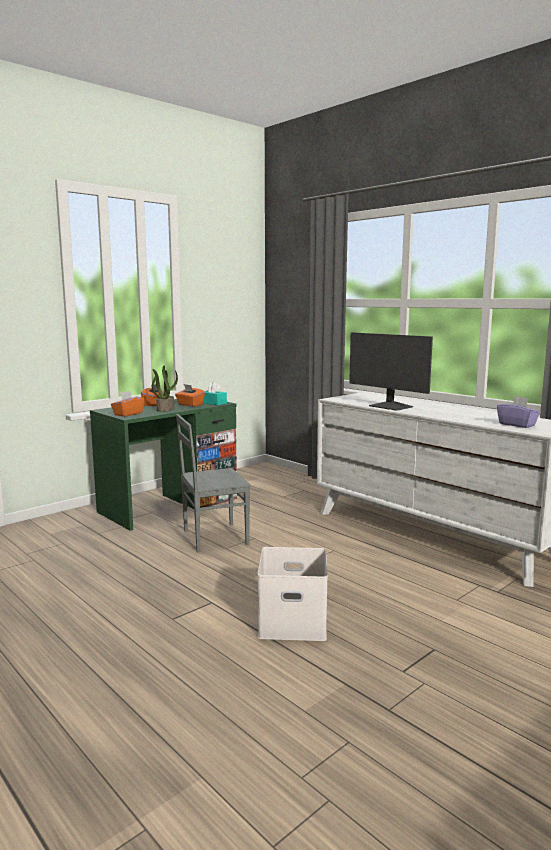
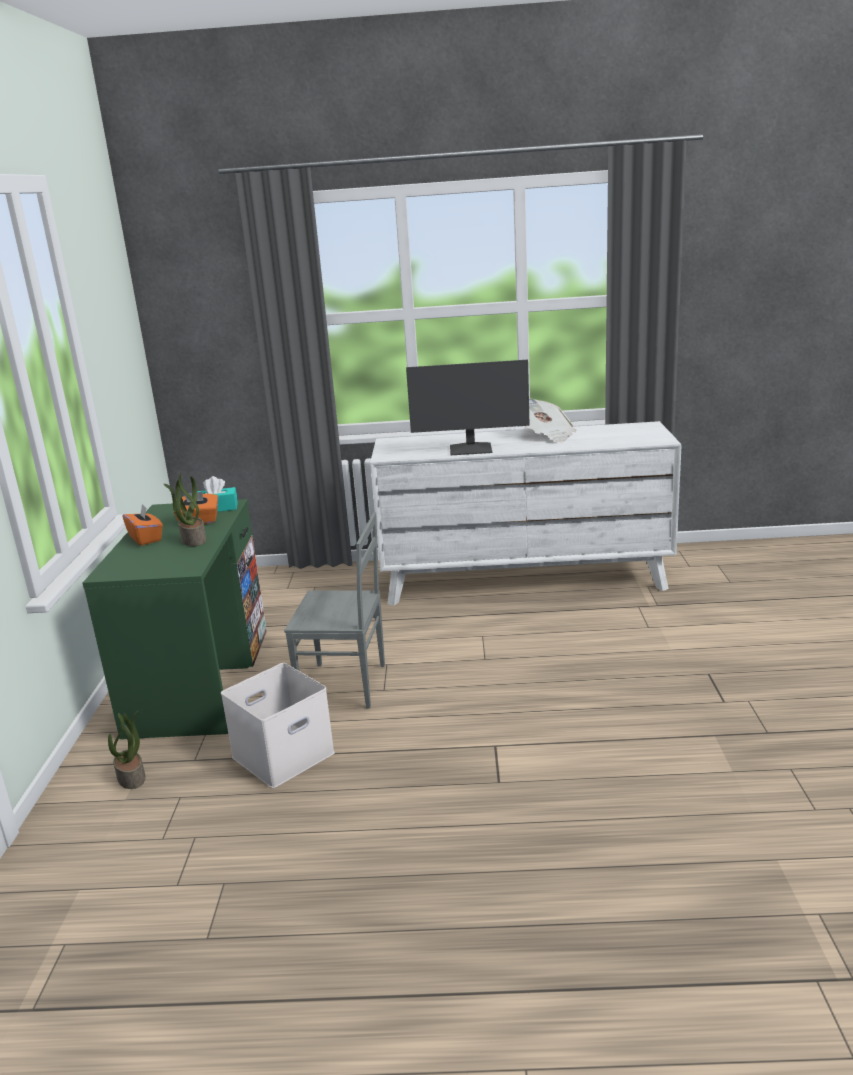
camera: 45 degrees left, 10 degrees up
(68, 527) = (132, 777): none -> potted plant
(128, 414) = (171, 566): orange tissue box -> none
(214, 537) = (344, 686): grey chair -> grey chair turned 105 degrees counterclockwise
(294, 621) = (589, 715): white storage box -> white storage box (283, 753)
(464, 412) = (546, 435): none -> newspaper
(517, 425) = (624, 438): purple tissue box -> none

